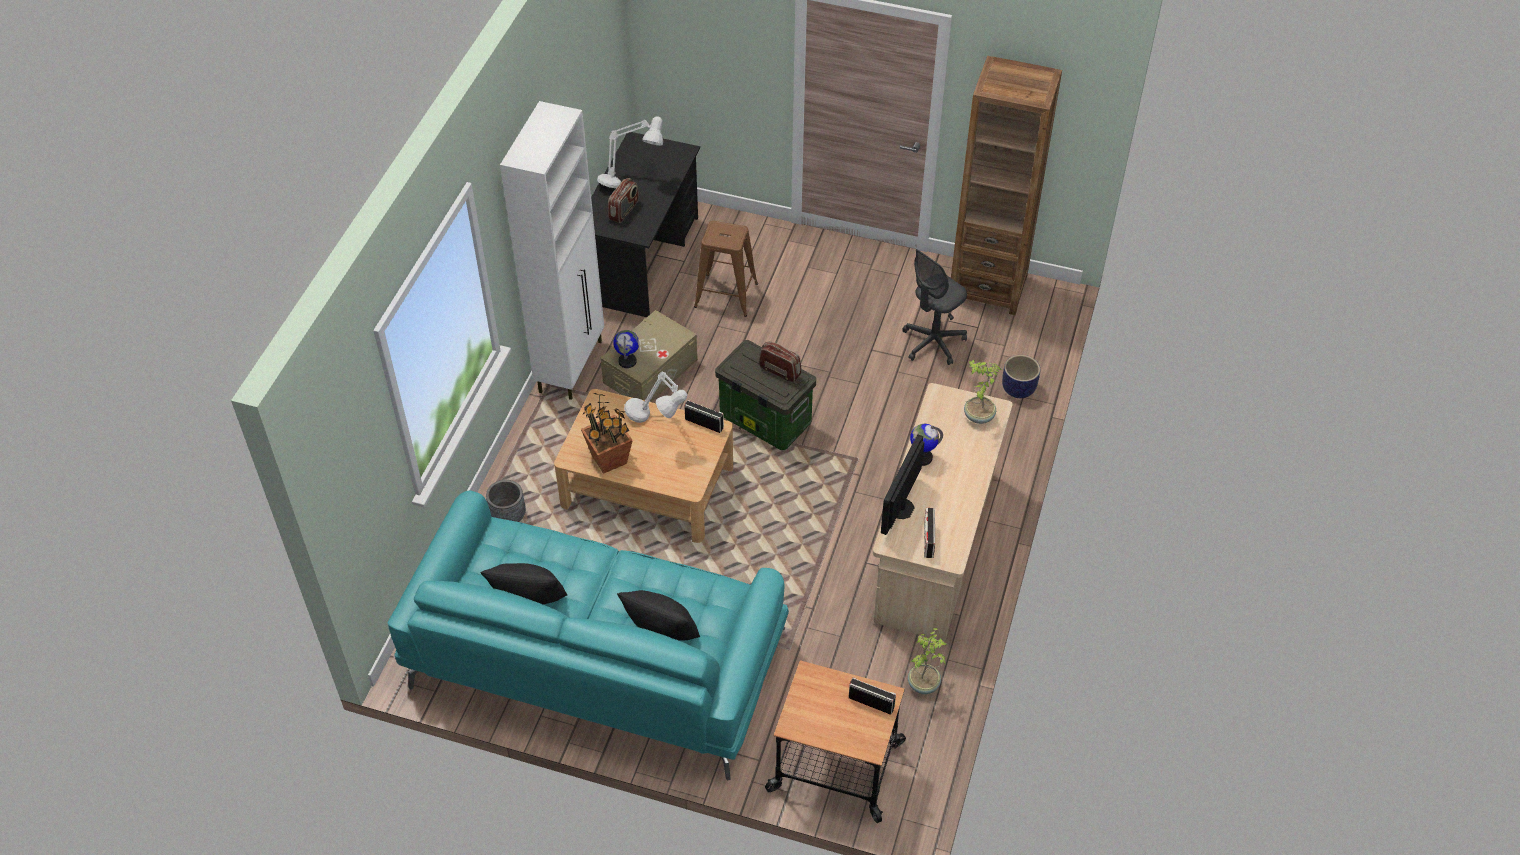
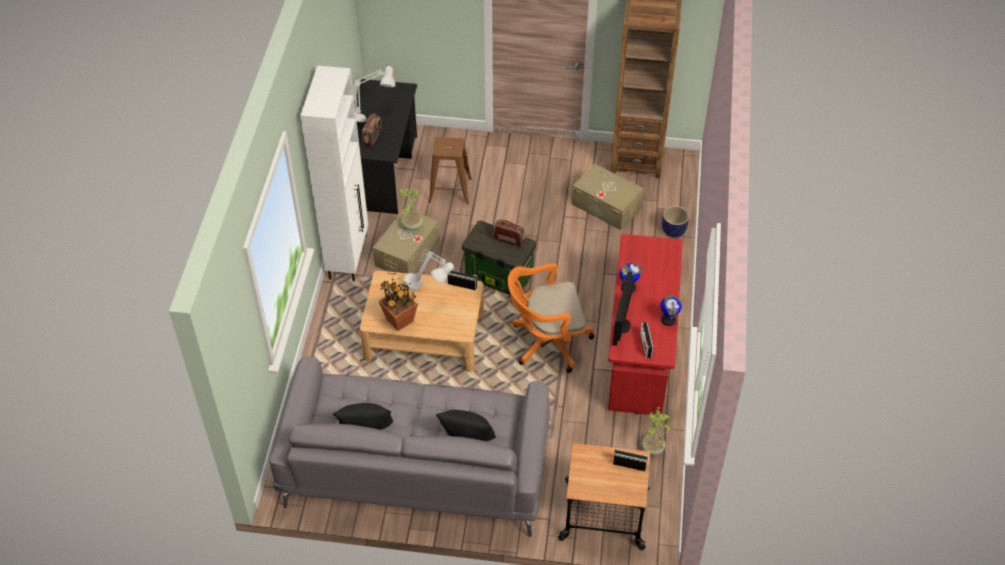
camera: 10 degrees left, 0 degrees up
(508, 516) = (327, 372): grey planter -> none
(595, 658) = (415, 465): turquoise sofa -> grey sofa
(627, 361) = (393, 247): globe -> globe (668, 320)
(809, 517) = (546, 342): none -> orange office chair
(933, 343) = (606, 205): grey office chair -> beige storage box
(936, 547) = (640, 350): beige desk -> red desk
(978, 416) = (660, 253): potted plant -> potted plant (411, 226)

